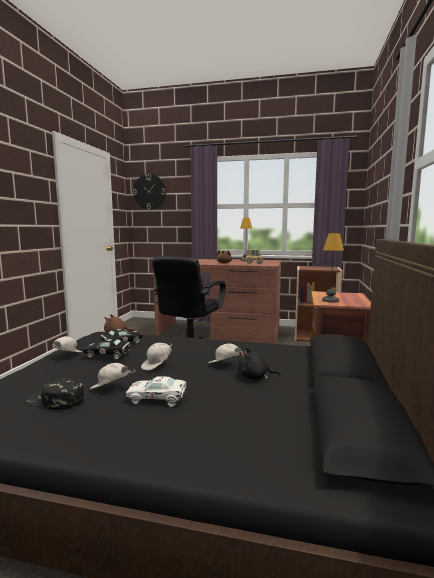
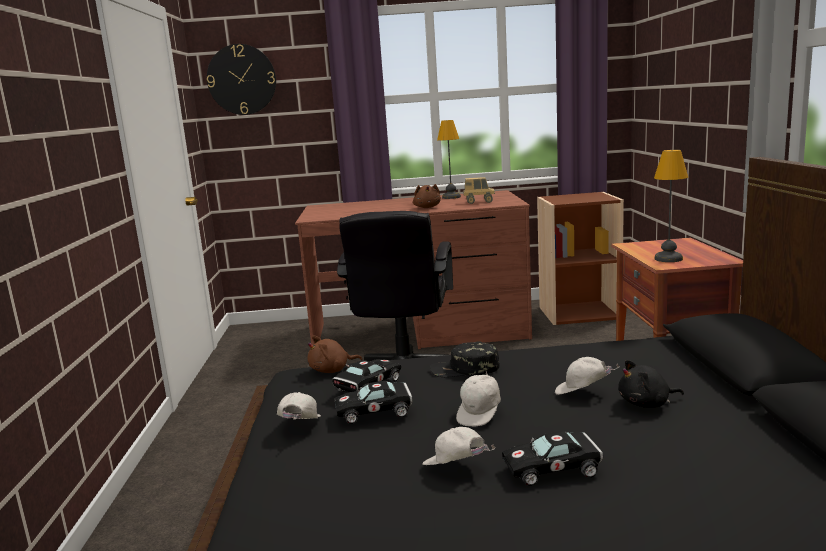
camera: 15 degrees left, 5 degrees up
(56, 400) = (395, 509): black cap -> black cap (464, 369)
(111, 388) = (456, 468): white cap -> white cap turned 45 degrees clockwise
(159, 398) = (555, 468): white toy car -> black toy car

